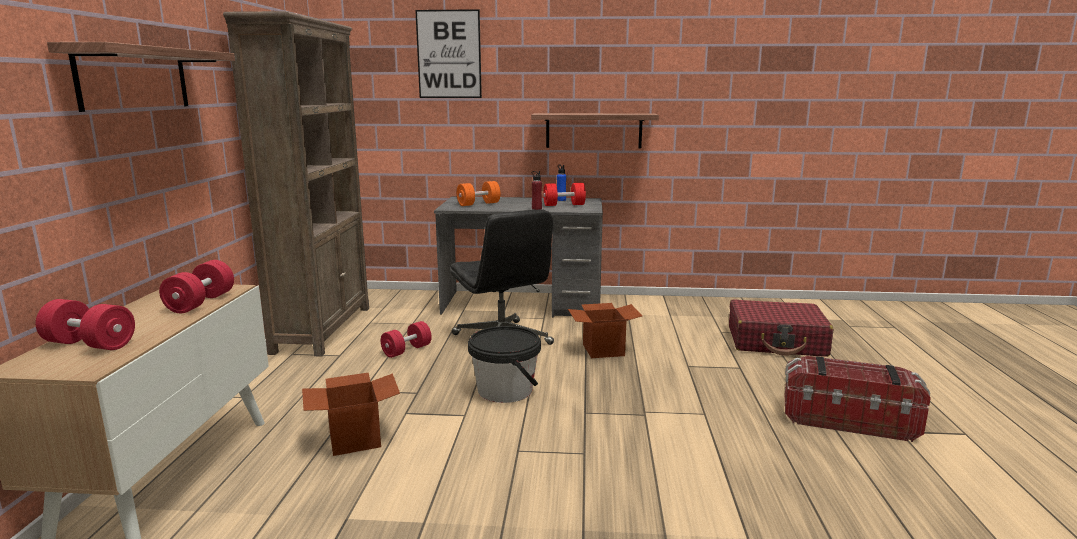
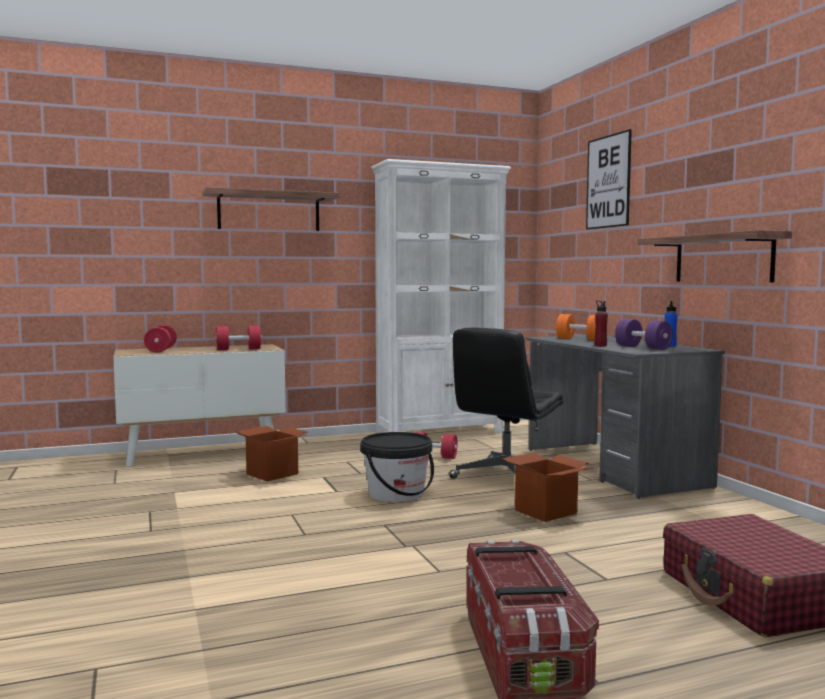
camera: 65 degrees right, 10 degrees down
(323, 329) = (440, 432): brown bookcase -> white bookcase
(564, 205) = (643, 347): red dumbbell -> purple dumbbell

